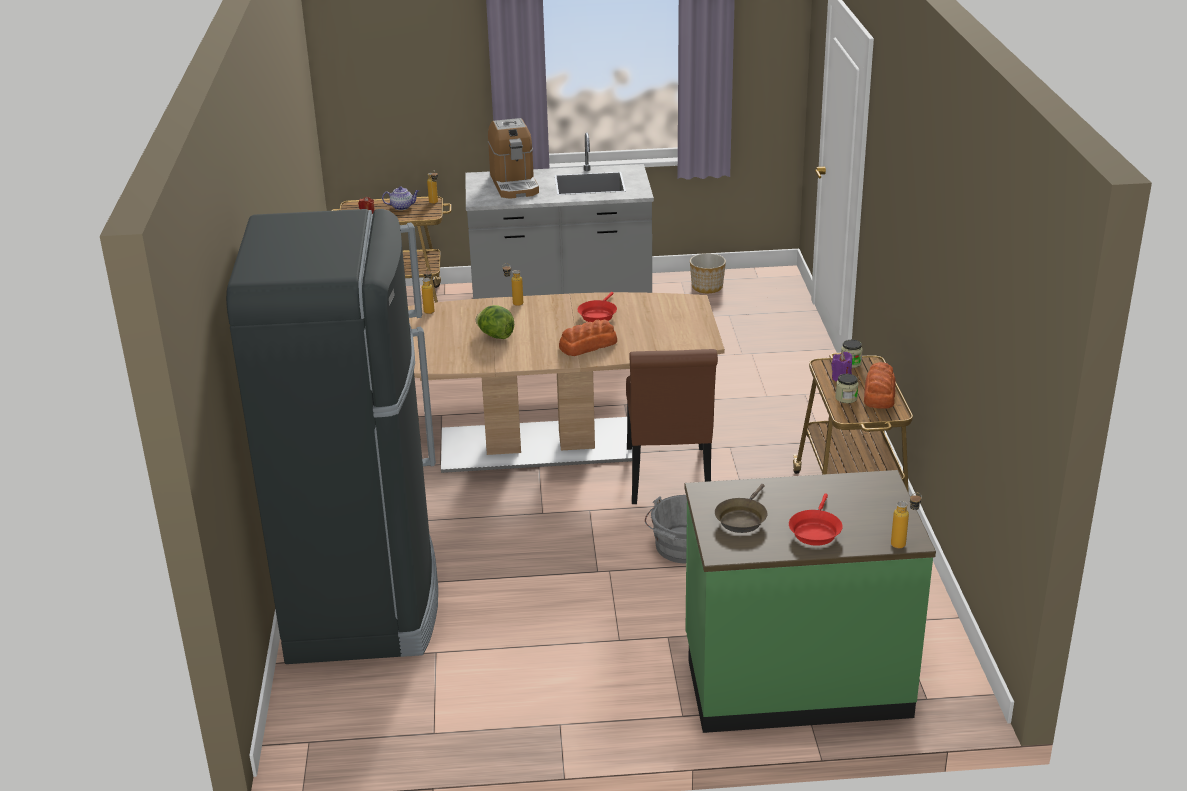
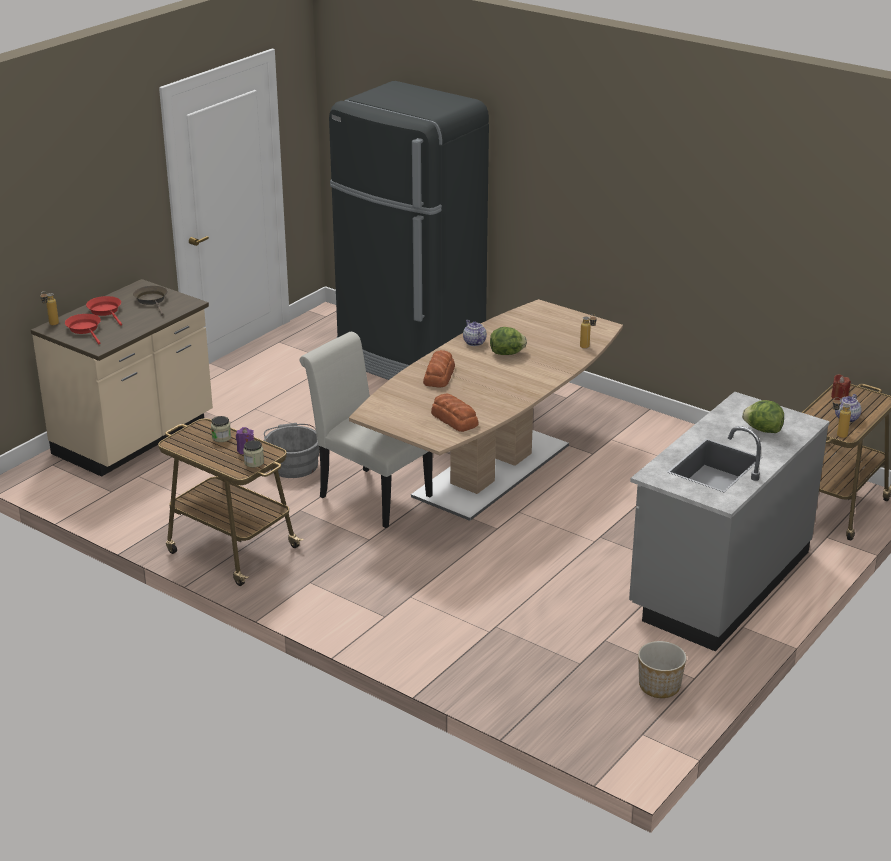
camera: 130 degrees right, 0 degrees up
(496, 358) = (474, 342): none -> teapot
(513, 303) = (550, 377): bottle -> none
(514, 184) = (762, 430): coffee machine -> lettuce
(598, 314) = (479, 398): red frying pan -> red frying pan (85, 329)
(668, 480) = (369, 495): brown chair -> white chair
(795, 680) = (135, 438): green counter -> beige counter
(879, 394) = (202, 449): bread -> bread (454, 419)

